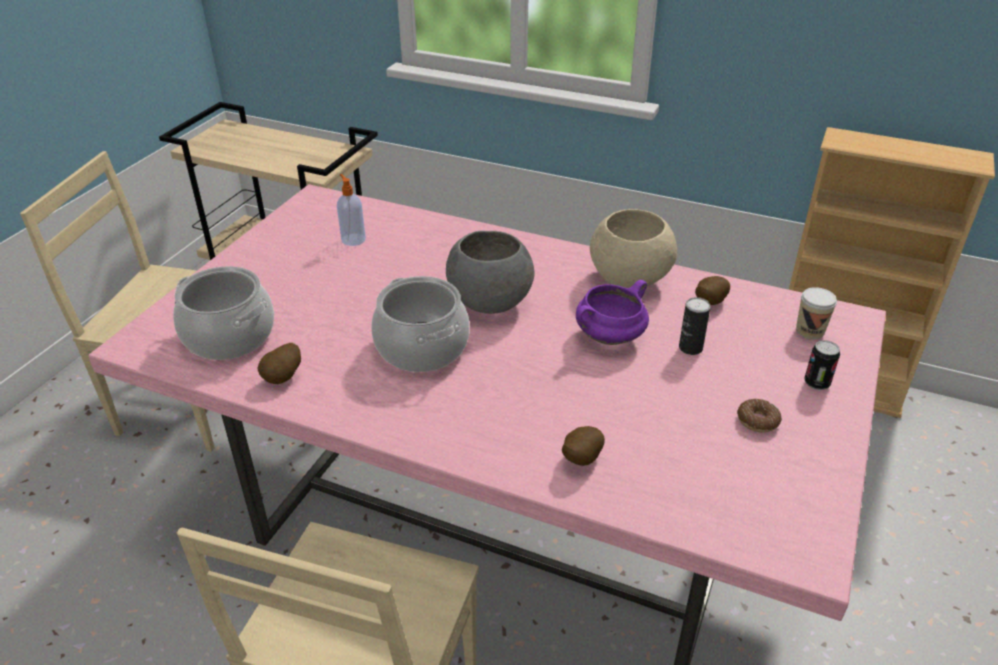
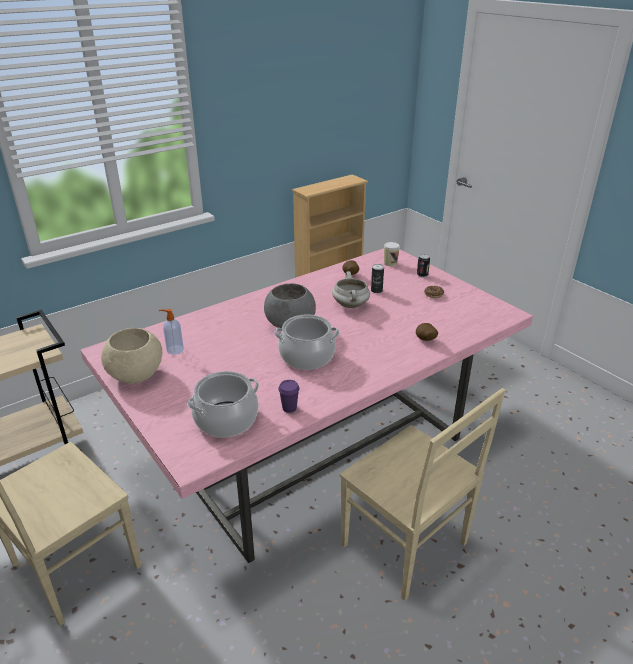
camera: 60 degrees left, 5 degrees down
(284, 378) = (289, 408): potato -> purple cup
(609, 338) = (351, 305): purple cooking pot -> white cooking pot
(629, 279) = (313, 285): beige bowl -> beige bowl (136, 375)

